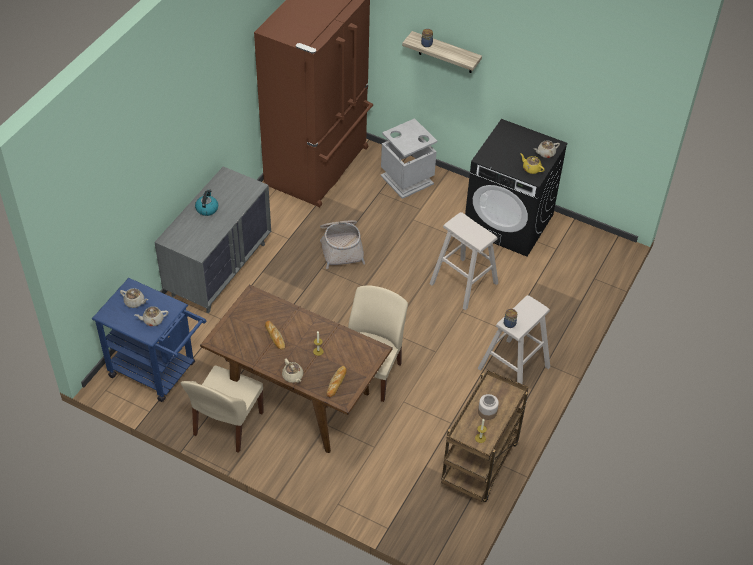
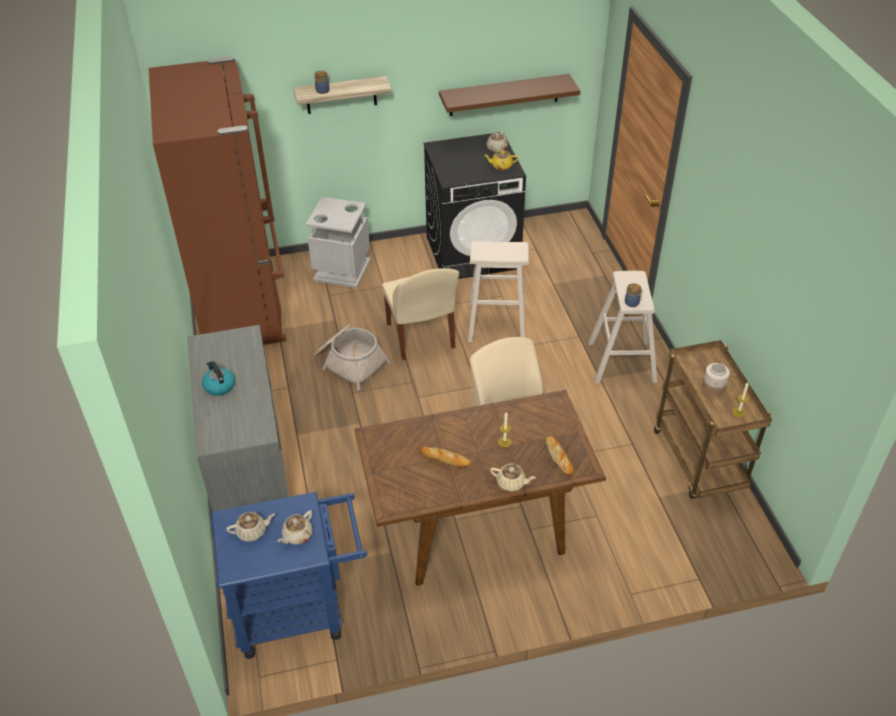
camera: 40 degrees left, 5 degrees down
(227, 425) = (436, 606): beige chair -> beige chair (421, 337)
(574, 115) = (504, 95): none -> brown shelf

